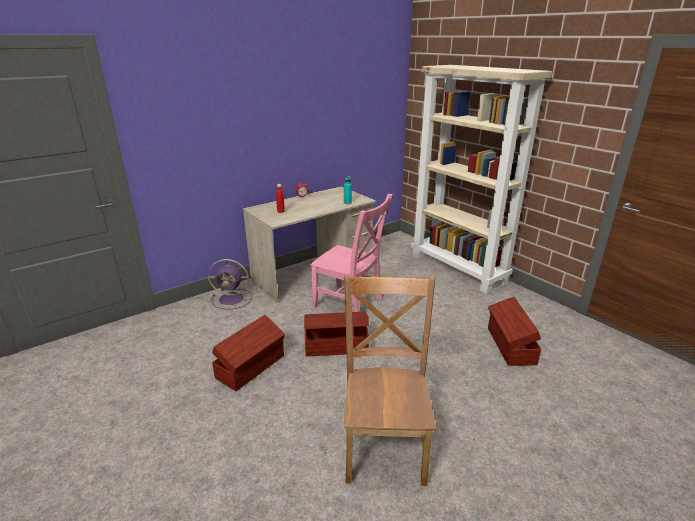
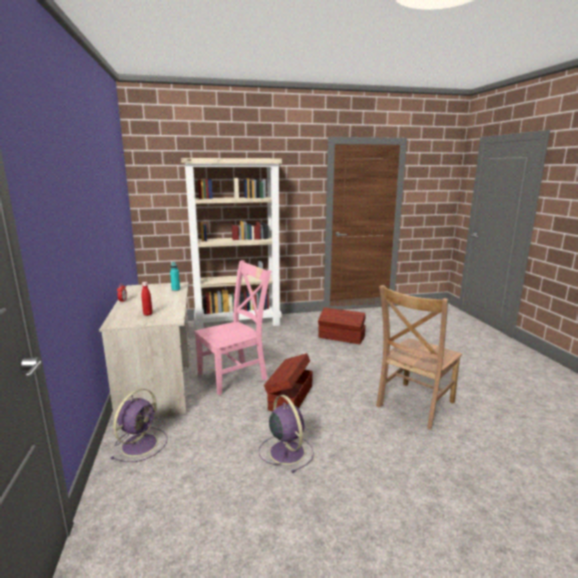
camera: 65 degrees left, 10 degrees down
(252, 366) = (286, 451): brown storage box -> purple fan
(384, 444) = (414, 405): brown chair -> brown chair turned 75 degrees counterclockwise

